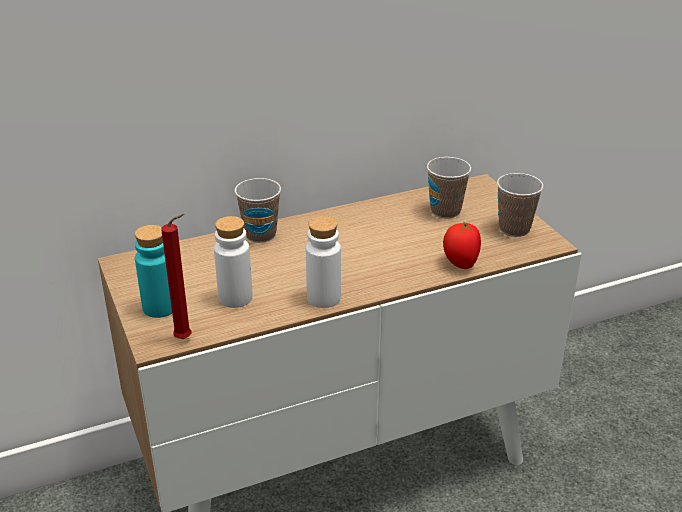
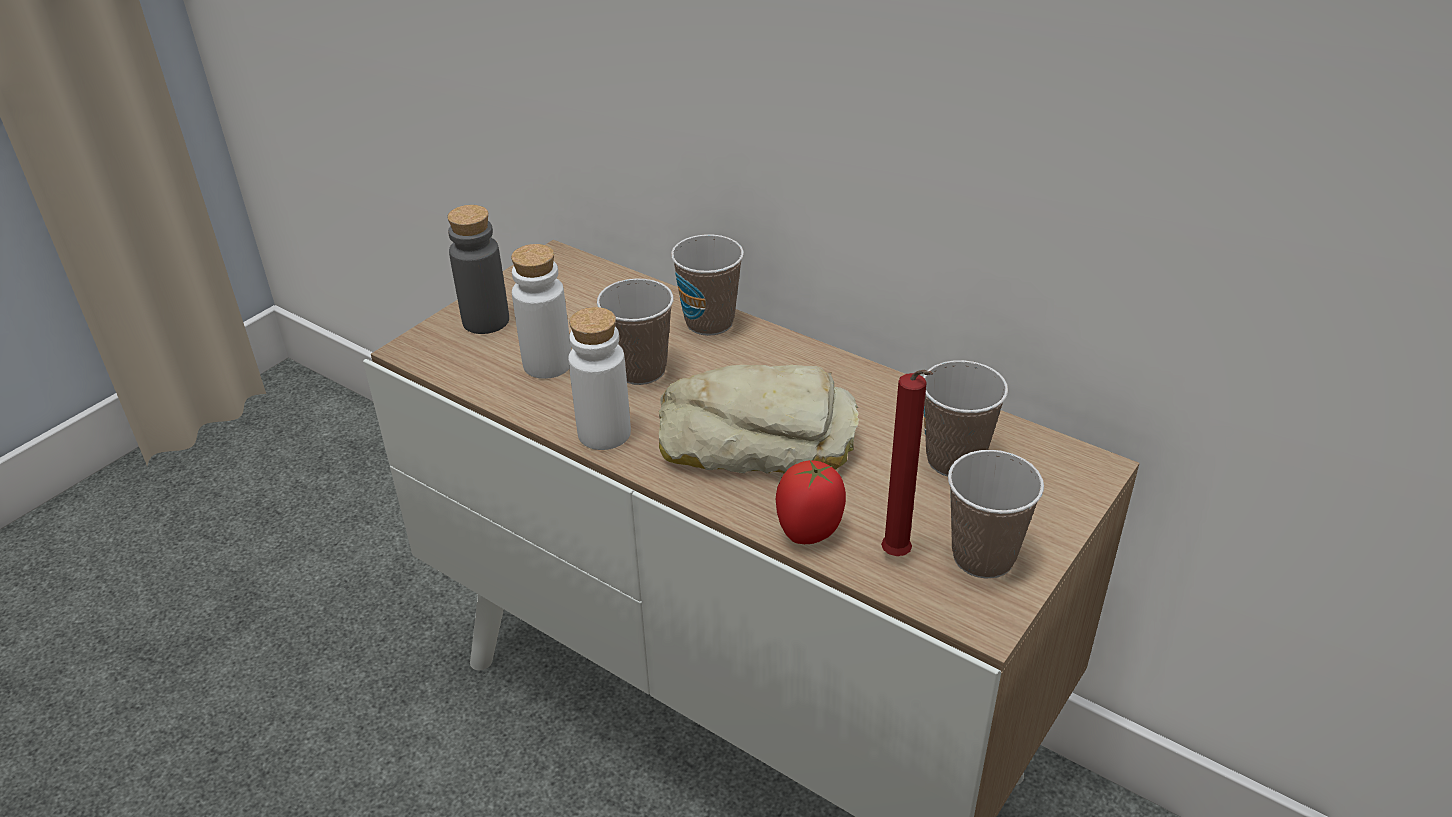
camera: 60 degrees right, 5 degrees up
(160, 307) = (486, 321): turquoise bottle -> grey bottle
(186, 339) = (436, 365): red candle -> red candle (898, 558)
(279, 269) = (640, 370): none -> cup
(377, 254) = (758, 438): none -> bread

